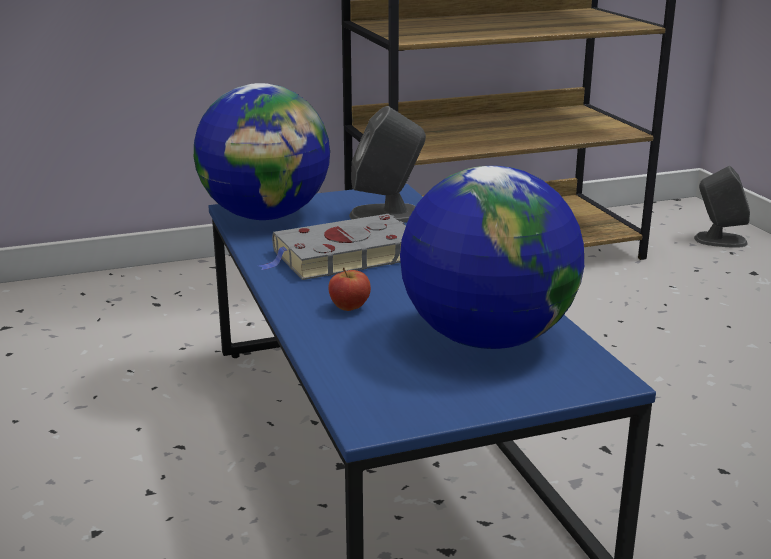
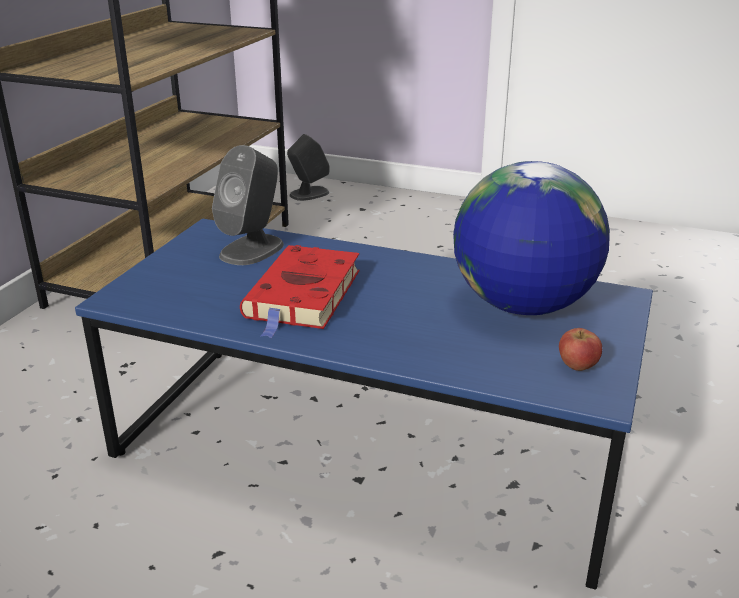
camera: 50 degrees left, 5 degrees up
(266, 216) = (158, 292): globe -> none
(343, 256) = (303, 296): grey book -> red book
(350, 308) = (403, 331): apple -> apple (578, 366)

